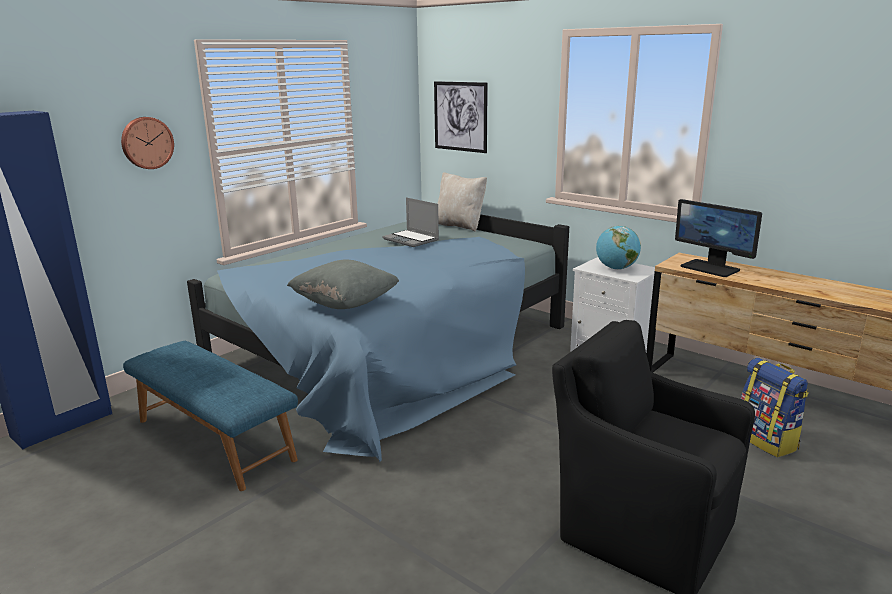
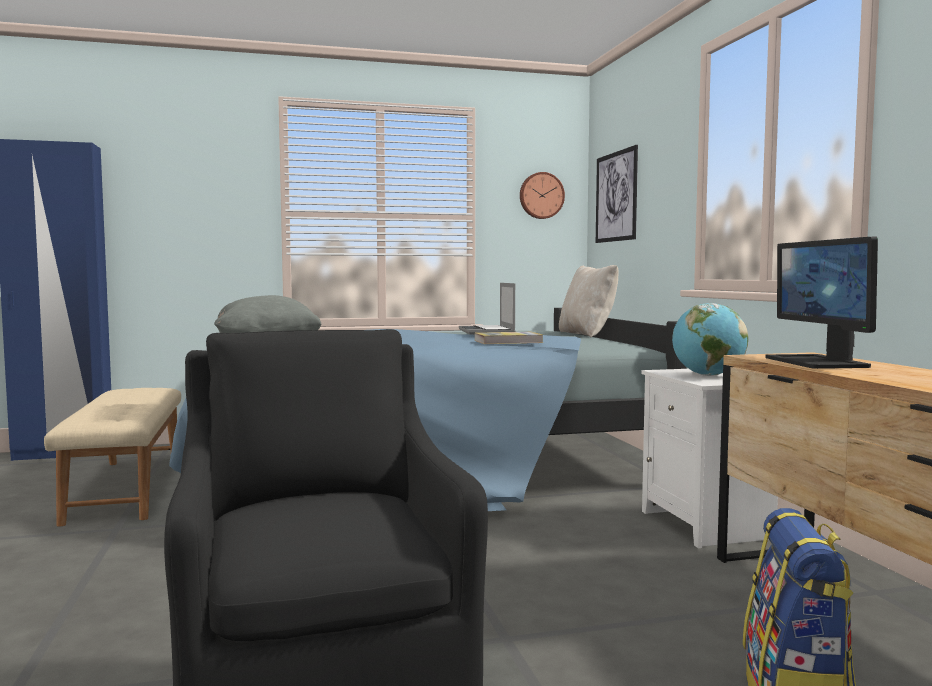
camera: 35 degrees right, 15 degrees down
(146, 143) = (210, 192): wall clock -> wall clock (541, 195)
(216, 439) = (128, 488): blue bench -> beige bench
(468, 256) = (508, 341): none -> book

